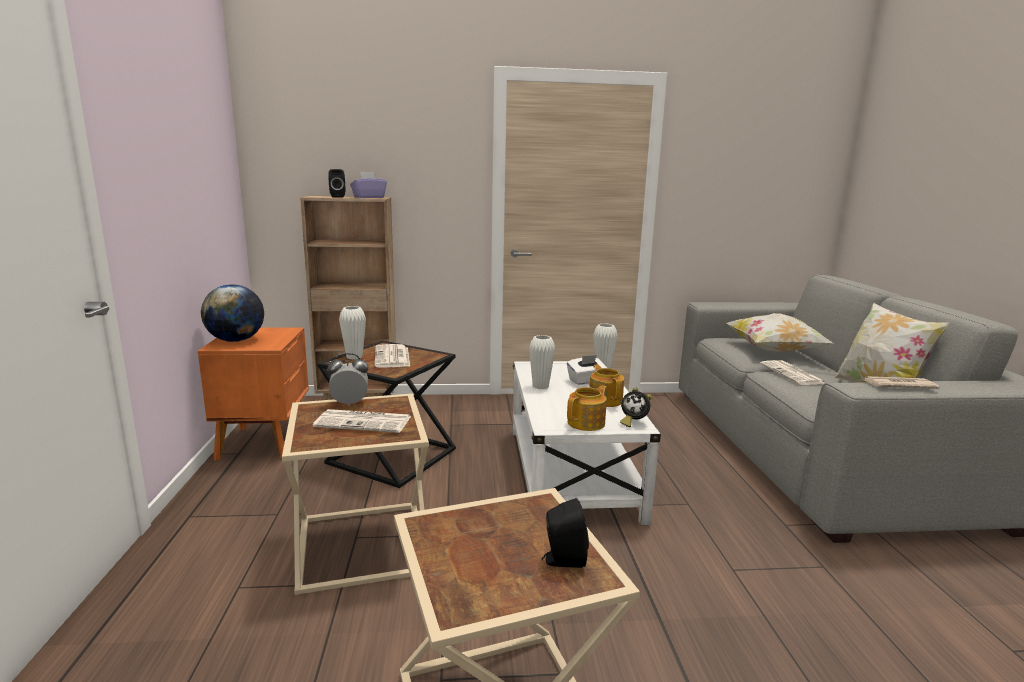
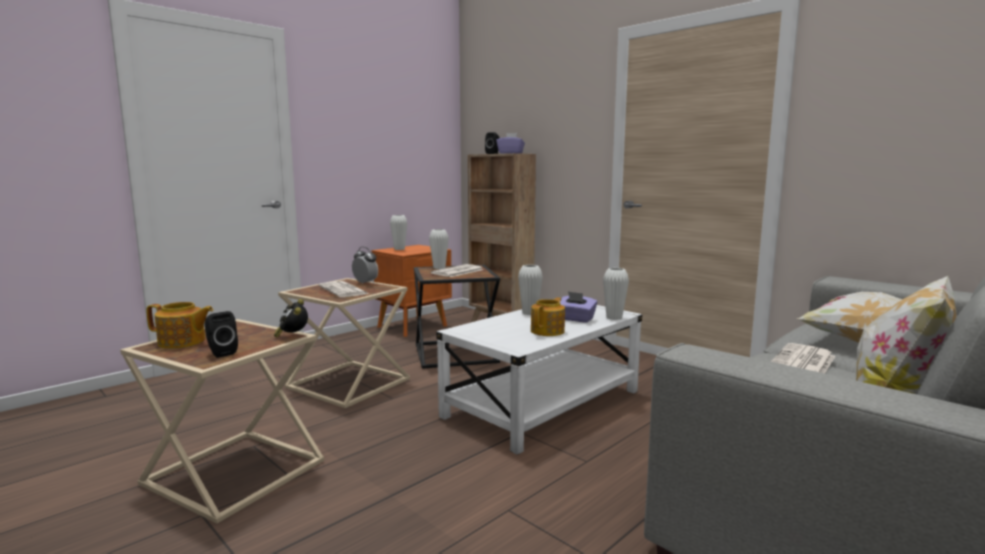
camera: 50 degrees right, 5 degrees down
(236, 340) = (399, 249): globe -> white vase
(586, 381) = (575, 319): white tissue box -> purple tissue box
(587, 423) = (487, 336): teapot -> teapot (182, 342)
(633, 422) = (520, 345): alarm clock -> alarm clock (293, 336)
(897, 385) = (762, 364): newspaper -> none

